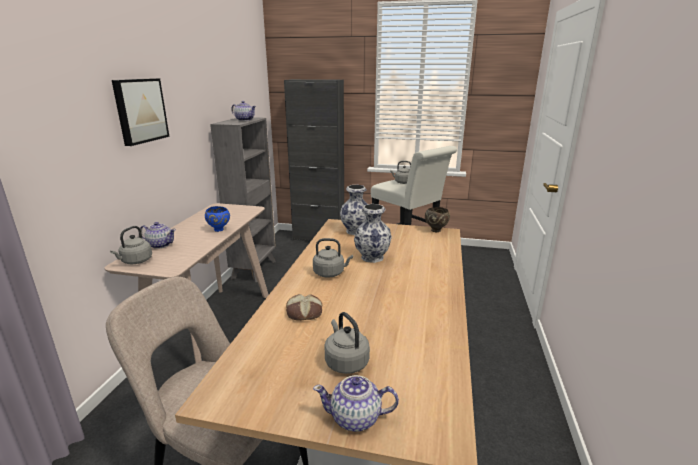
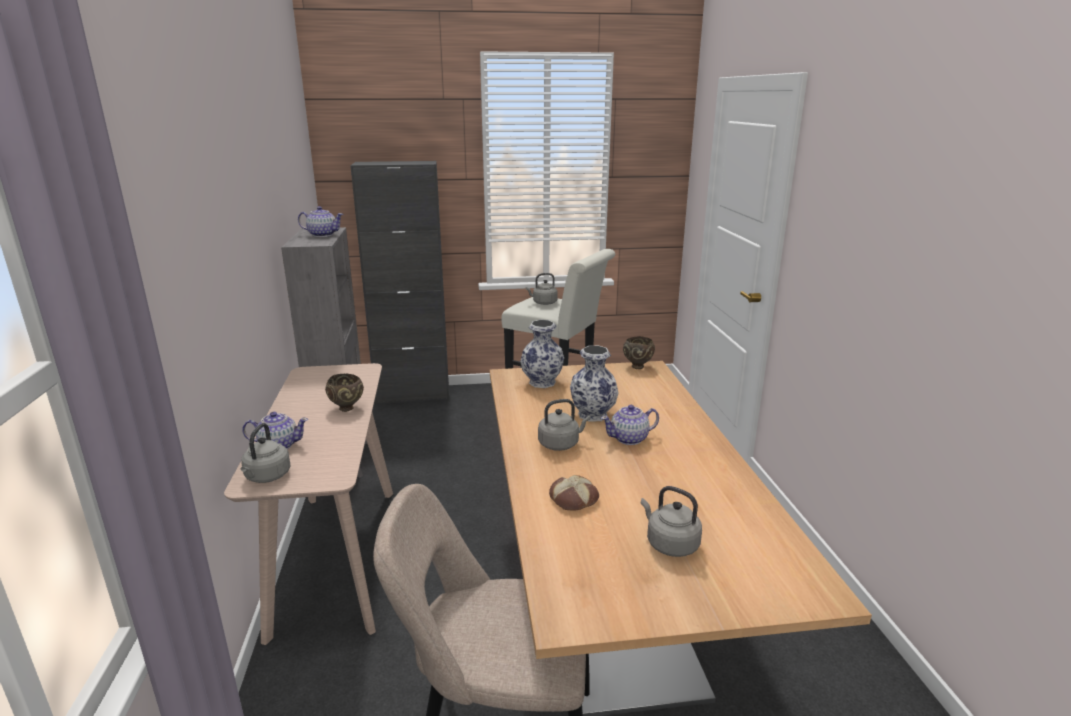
camera: 20 degrees left, 0 degrees up
(140, 110) = (225, 245): picture -> none
(219, 230) = (347, 408): blue bowl -> brown bowl
(356, 418) = (730, 598): teapot -> teapot (629, 439)

